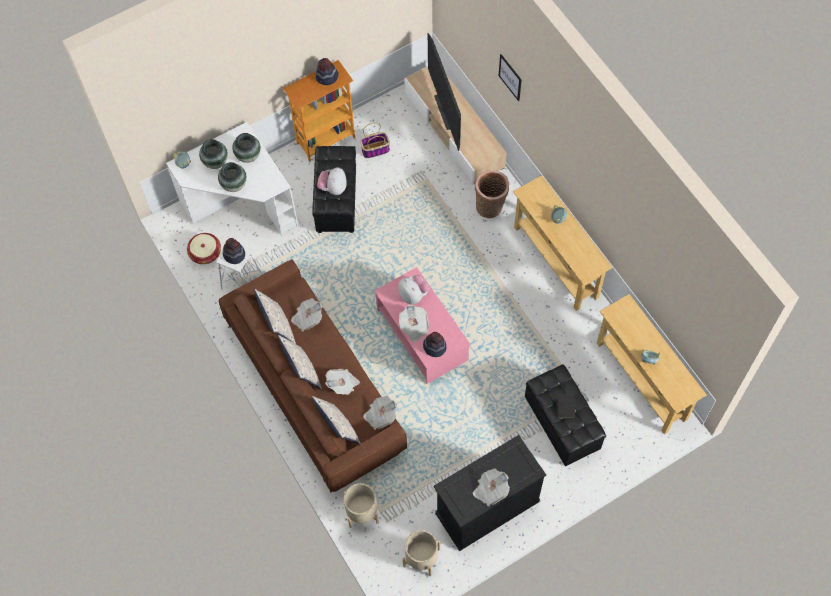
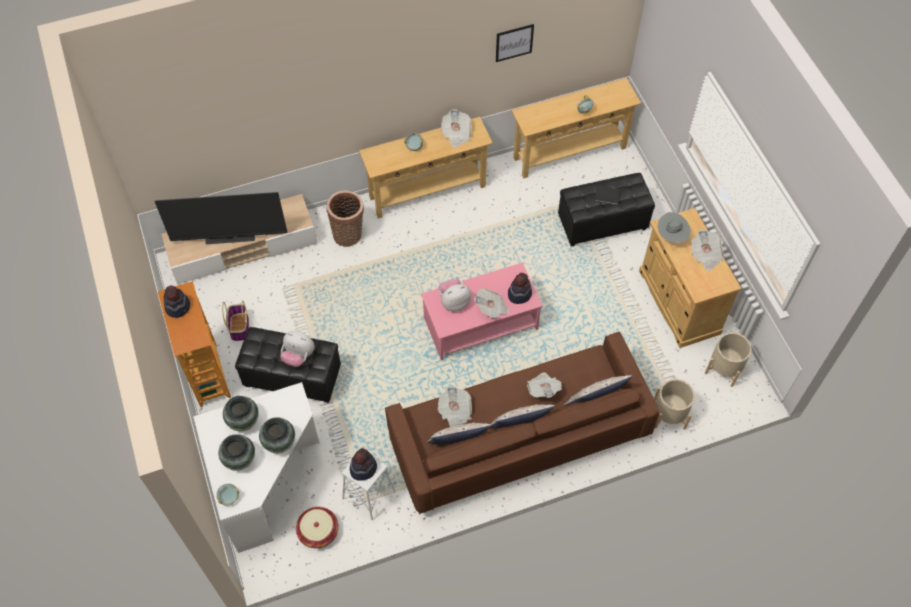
camera: 80 degrees left, 5 degrees down
(380, 416) = (586, 360): newspaper -> newspaper (456, 134)
(487, 507) = (678, 302): black cabinet -> beige cabinet
(506, 456) = (671, 236): none -> grey hat
(510, 77) = (276, 107): picture -> picture (514, 42)

